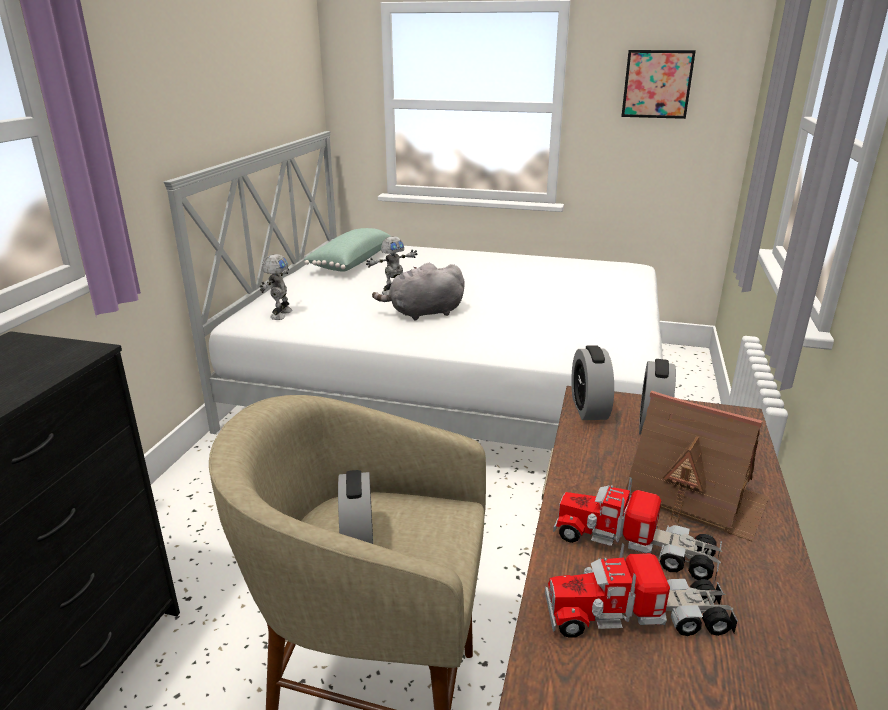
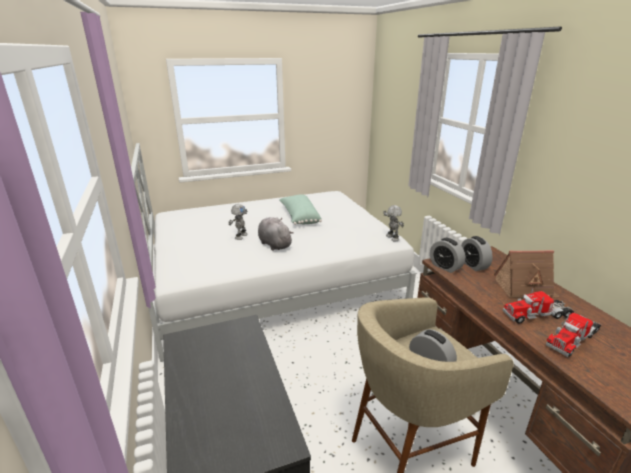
camera: 35 degrees left, 0 degrees up
(280, 314) = (193, 269): toy robot -> toy robot (392, 238)
(350, 262) = (187, 224): green pillow -> green pillow (299, 217)
(423, 313) = (274, 244): grey plush toy -> grey plush toy turned 105 degrees clockwise
(657, 84) = (328, 100): picture -> none

